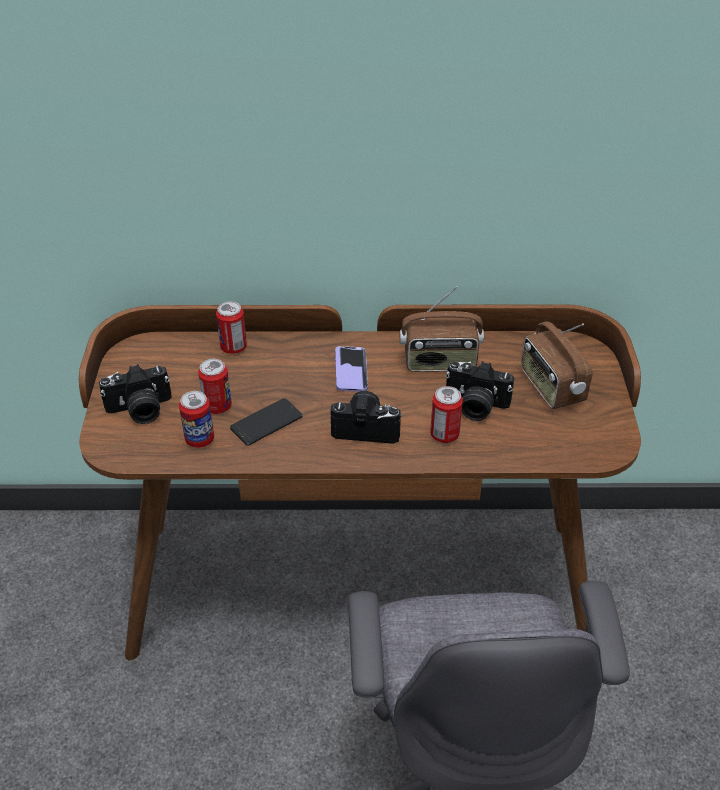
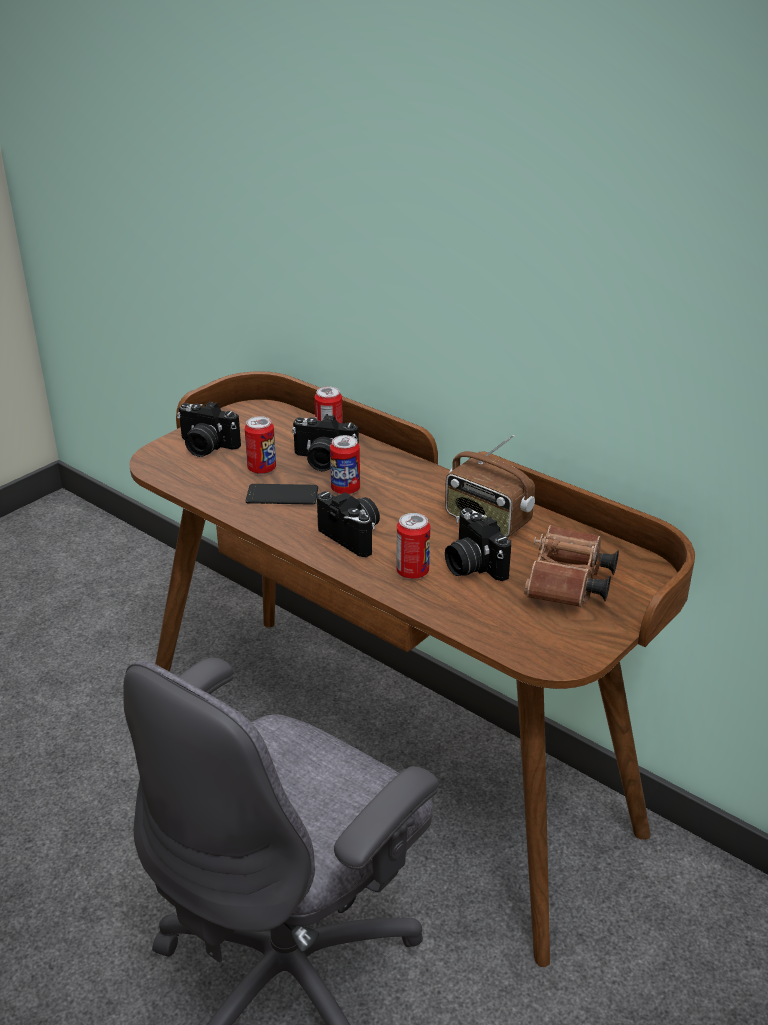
camera: 40 degrees right, 10 degrees down
(200, 439) = (219, 483): can -> can (345, 489)
(257, 372) = (323, 461): none -> camera
(351, 370) = (400, 492): phone -> none
(550, 387) = (568, 586): radio -> brown binoculars

